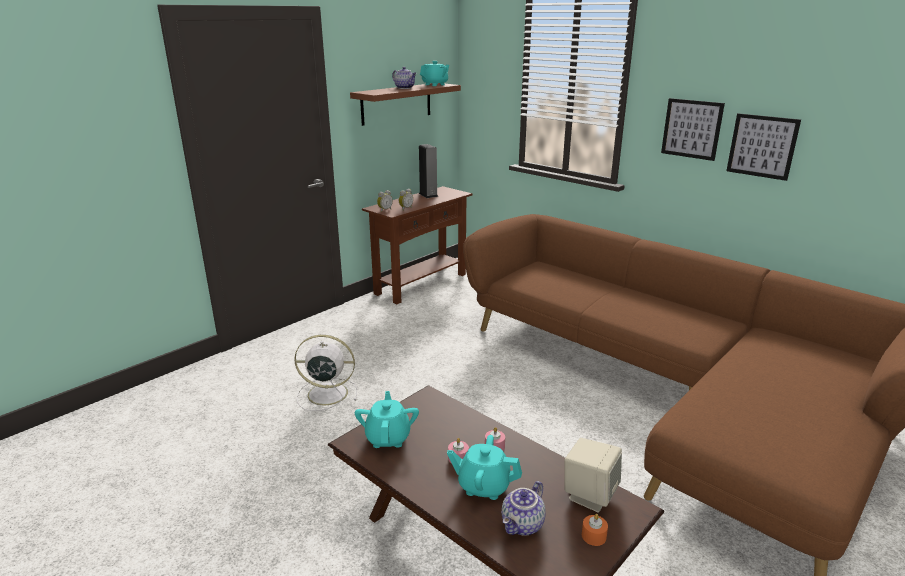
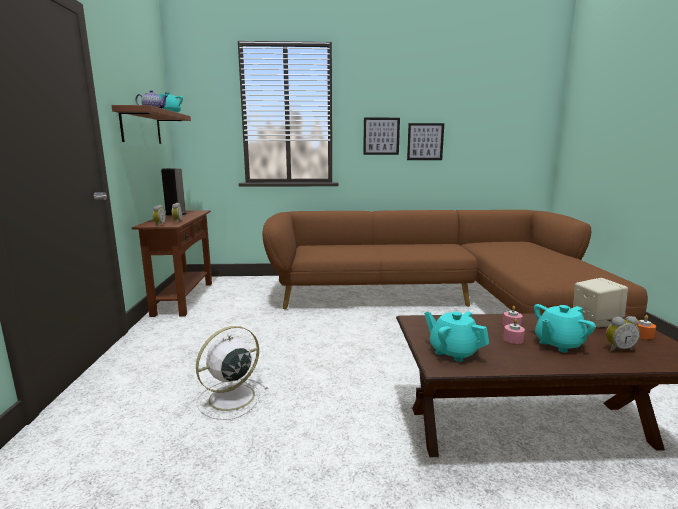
camera: 45 degrees left, 10 degrees down
(523, 525) = (618, 349): teapot -> alarm clock

